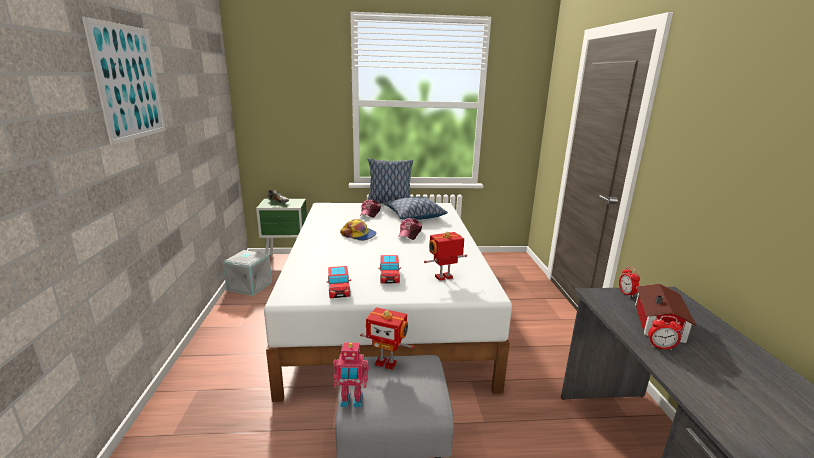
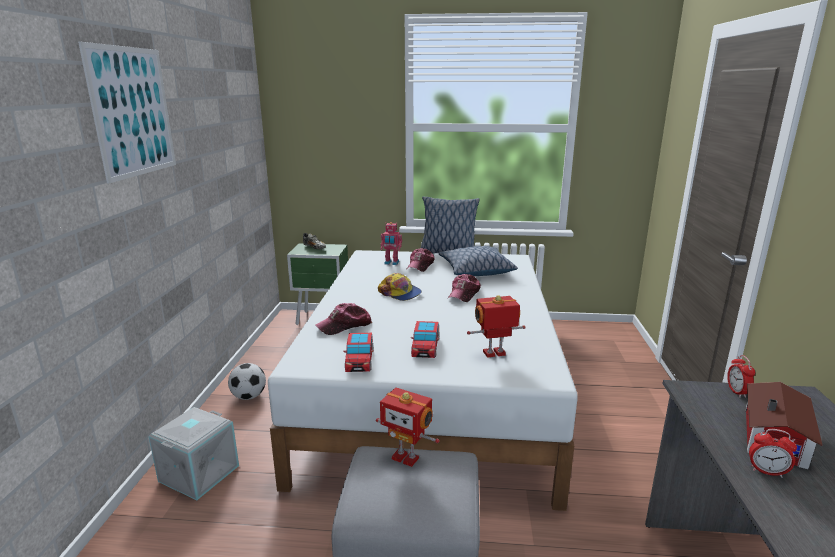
camera: 10 degrees right, 0 degrees up
(233, 327) = (249, 396): none -> football
(249, 285) = (274, 348): grey storage box -> grey storage box (198, 473)
(319, 262) = (344, 326): none -> cap
(351, 401) = (354, 502): toy robot -> toy robot (391, 263)

